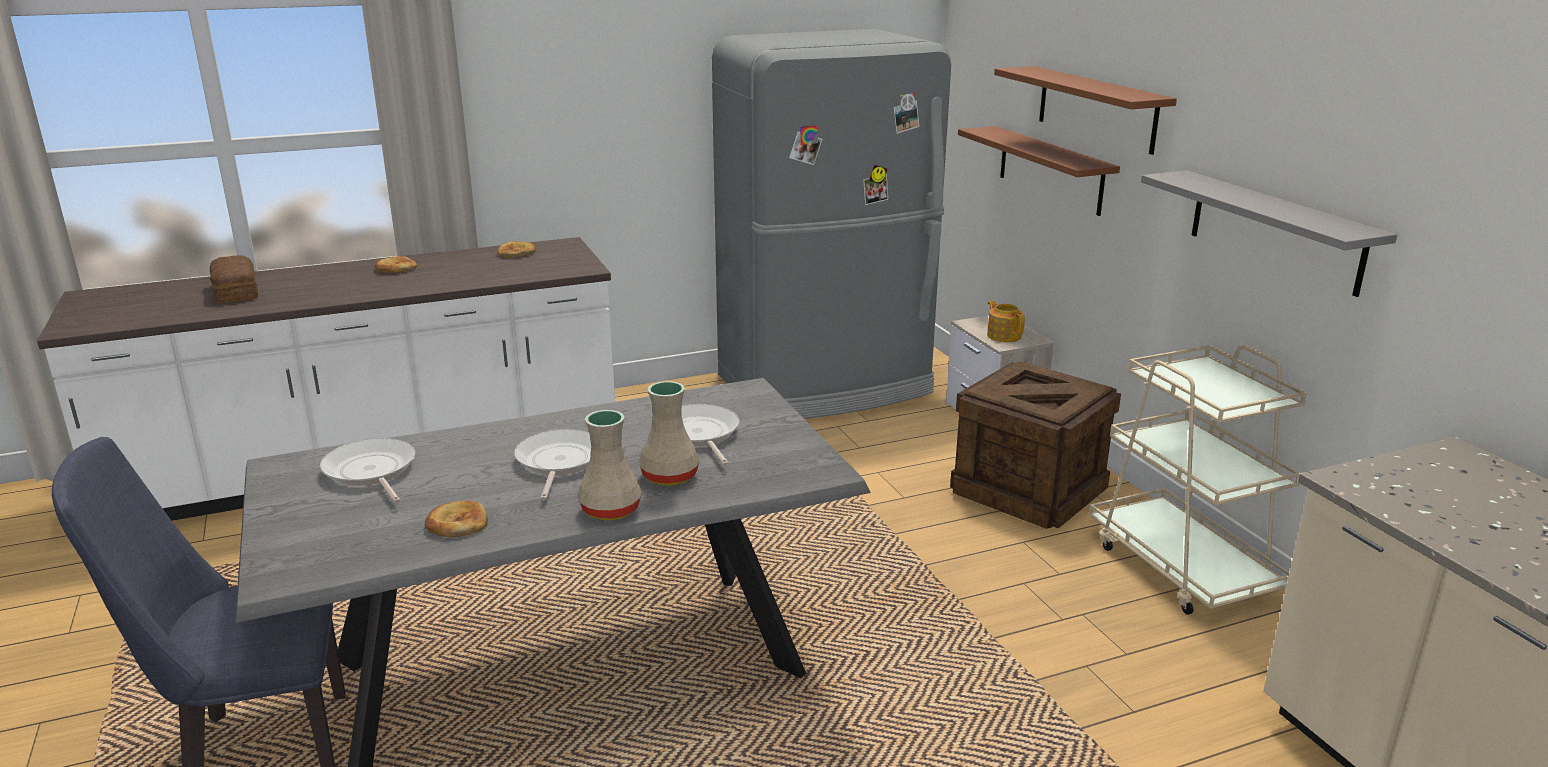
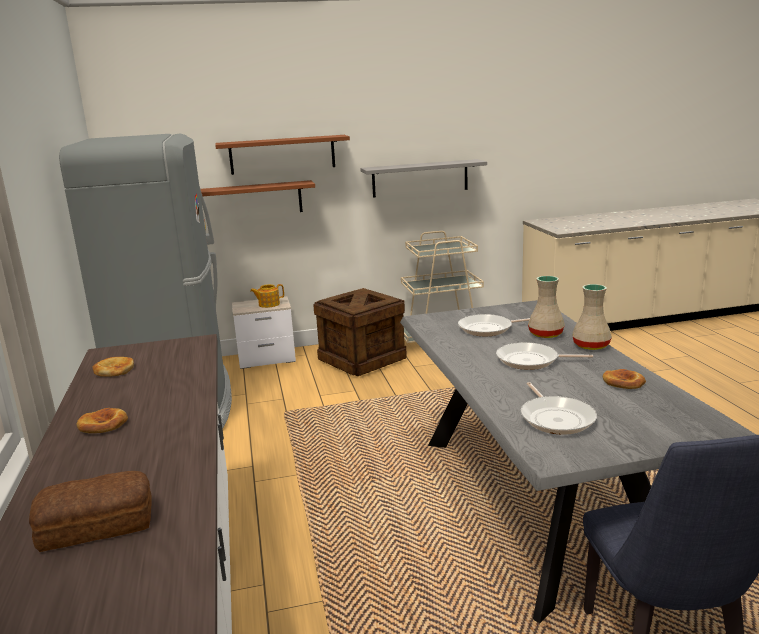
camera: 80 degrees left, 5 degrees down
(371, 472) = (556, 418): frying pan -> frying pan turned 75 degrees counterclockwise

